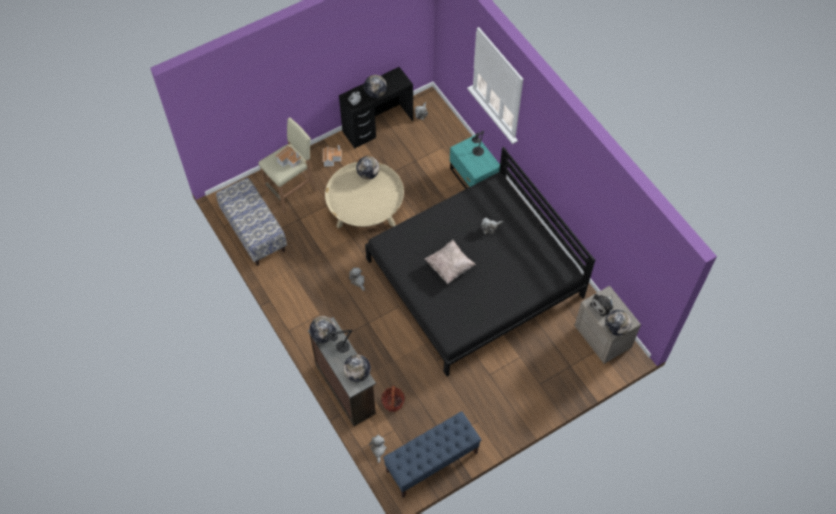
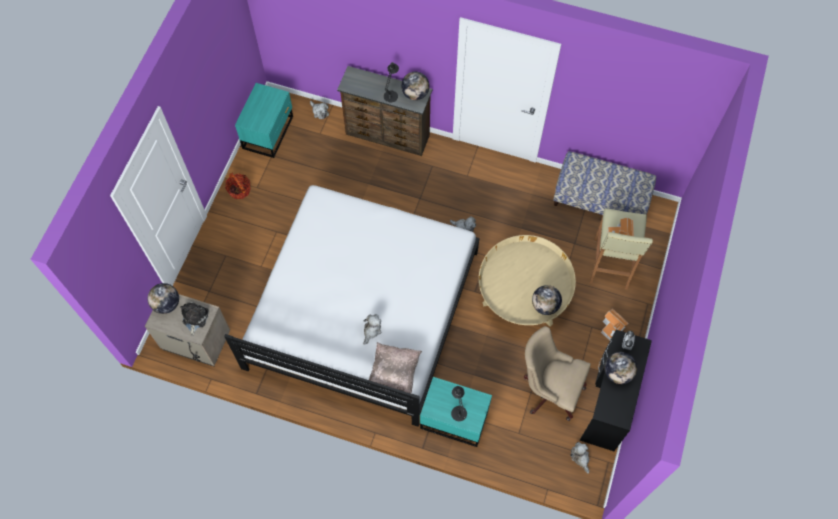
camera: 140 degrees right, 5 degrees up
(357, 373) = (358, 86): globe -> none
(393, 402) = (339, 152): basket -> basket (239, 190)
(403, 155) = (549, 389): none -> beige office chair
(431, 462) = (269, 132): blue bench -> turquoise nightstand
(449, 267) = (376, 261): beige pillow -> beige pillow (394, 372)
(474, 278) = (362, 309): black bed -> white bed

